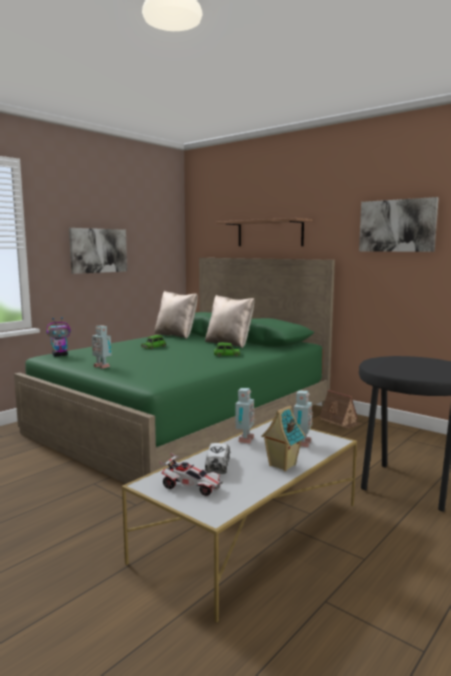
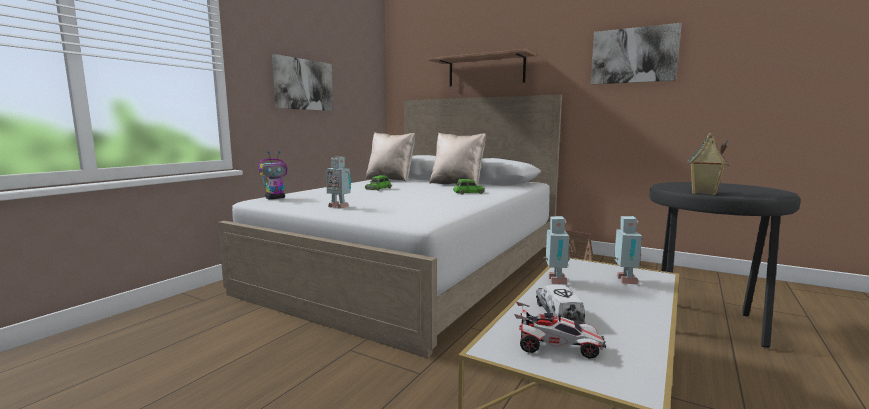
camera: 10 degrees left, 0 degrees up
(185, 420) = (415, 268): green bed -> white bed
(281, 465) = (635, 308): toy house -> toy house (703, 193)

